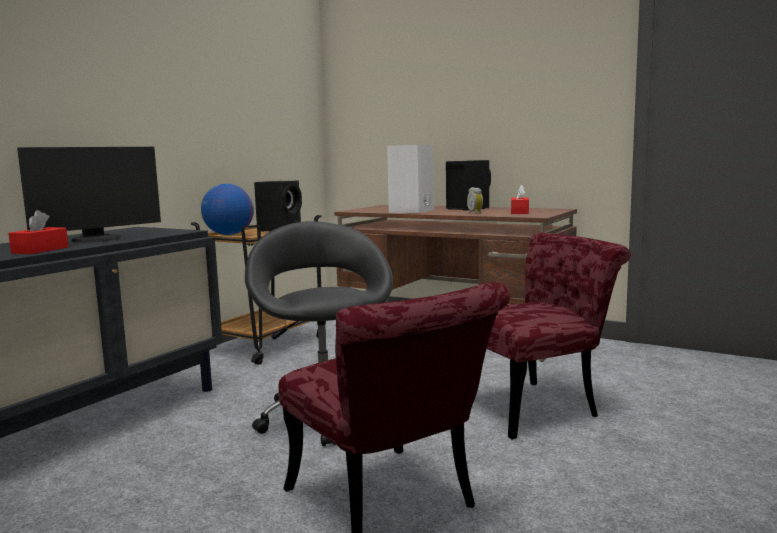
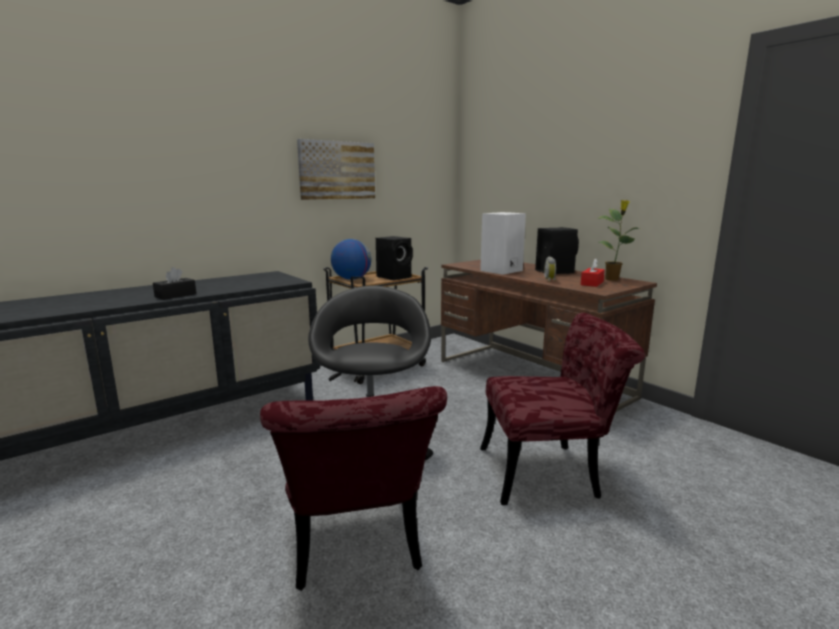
camera: 20 degrees right, 5 degrees up
(40, 250) = (175, 295): red tissue box -> black tissue box
(98, 239) = (227, 286): monitor -> none
(199, 99) = (337, 170): none -> picture
(533, 209) = (613, 279): none -> potted plant

